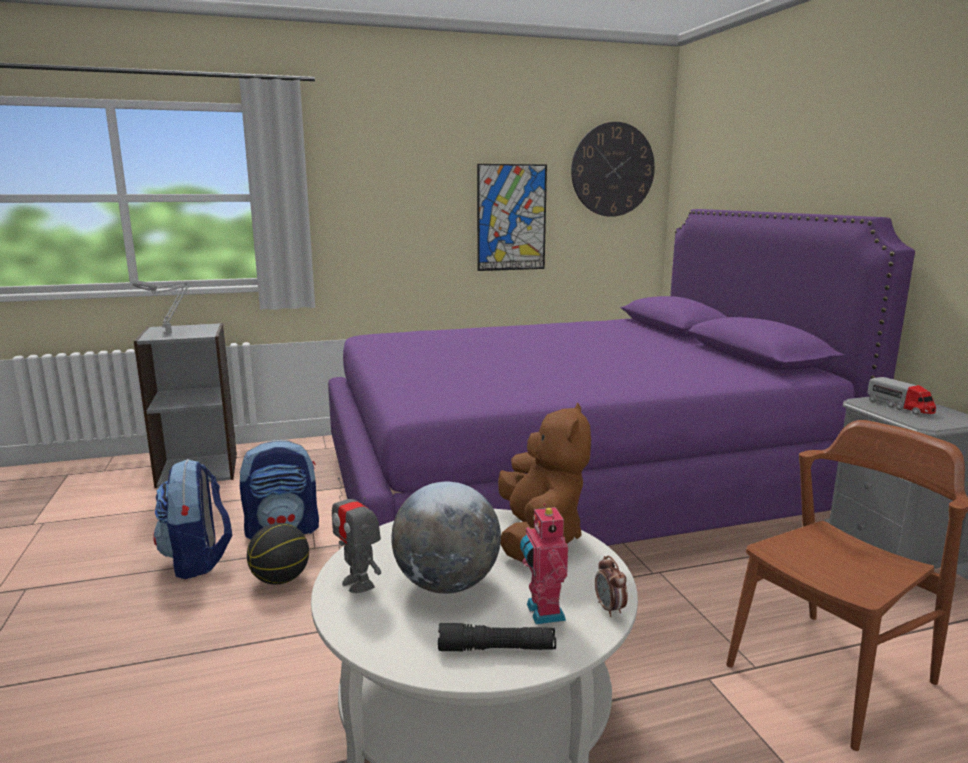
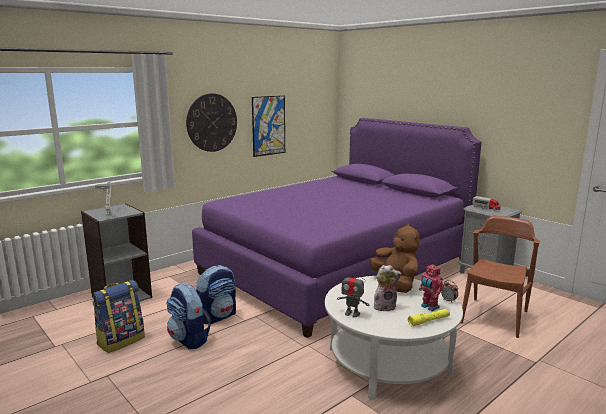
camera: 25 degrees left, 0 degrees up
(113, 537) = (121, 340): none -> backpack
(281, 579) = (246, 337): basketball -> none
(446, 584) = (385, 306): globe -> plush toy
(497, 649) = (429, 321): black flashlight -> yellow flashlight
(612, 170) = (314, 96): wall clock -> wall clock (212, 122)

